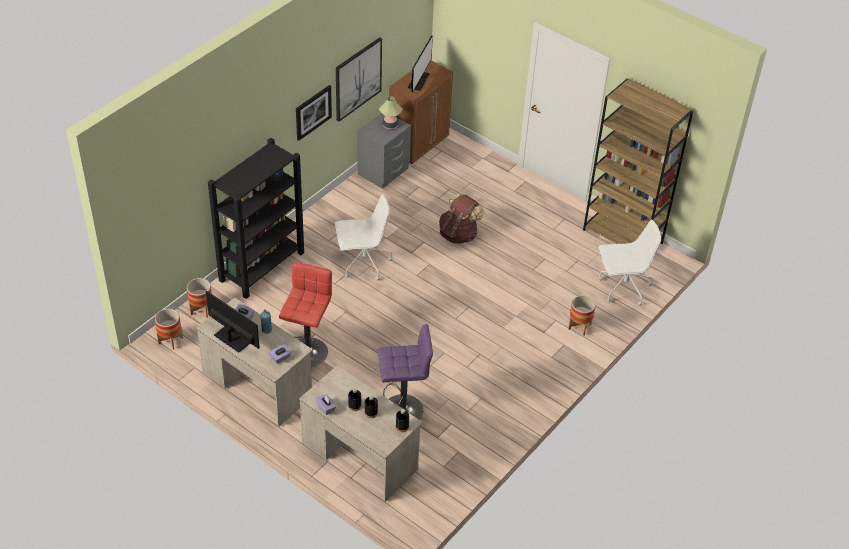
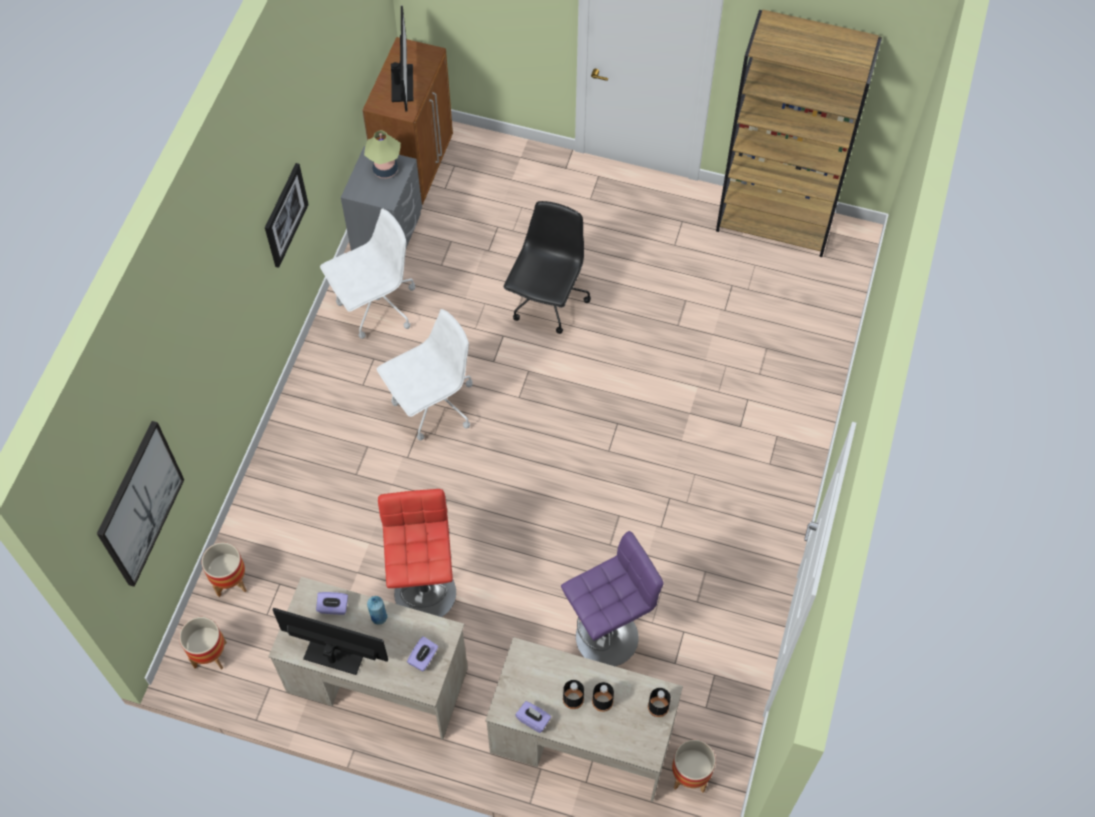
camera: 20 degrees left, 15 degrees up
(262, 266) = (285, 469): black bookcase -> none
(358, 79) = (325, 127): picture -> picture (140, 504)
(459, 234) = (547, 304): brown backpack -> black office chair
(579, 326) = (784, 397): planter -> planter (690, 775)
(622, 288) = (812, 310): white office chair -> white office chair (375, 308)

